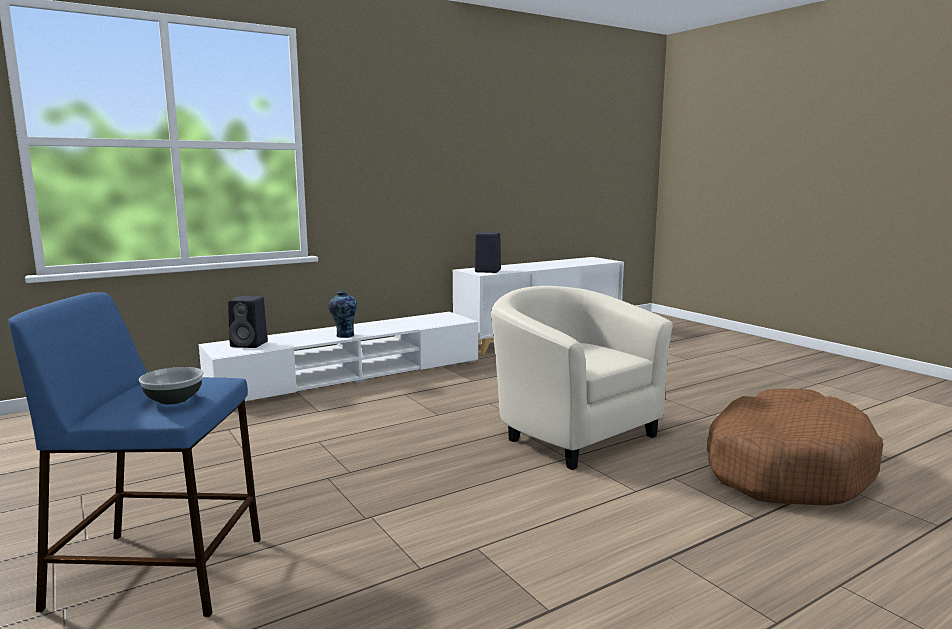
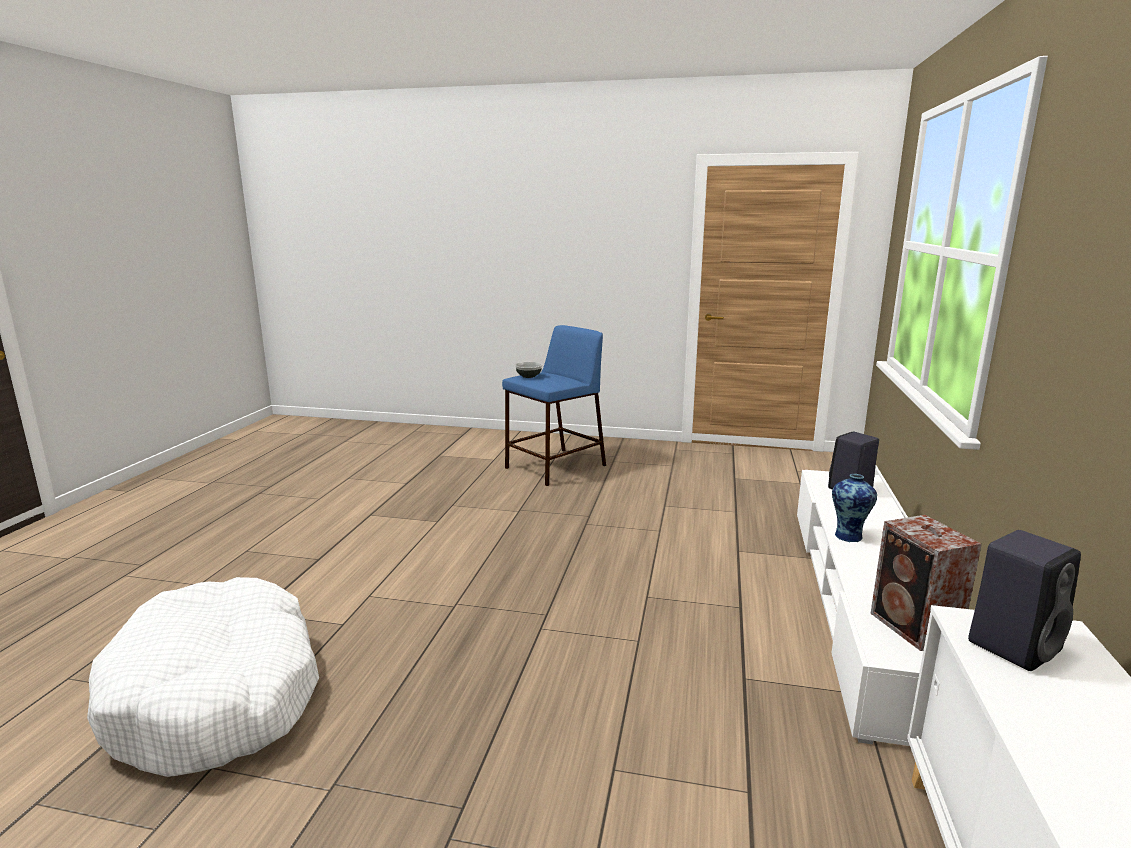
camera: 135 degrees right, 5 degrees up
(432, 319) = (915, 628): none -> speaker
(571, 433) = (489, 637): beige armchair -> none
(784, 468) = (217, 696): brown dog bed -> white dog bed

